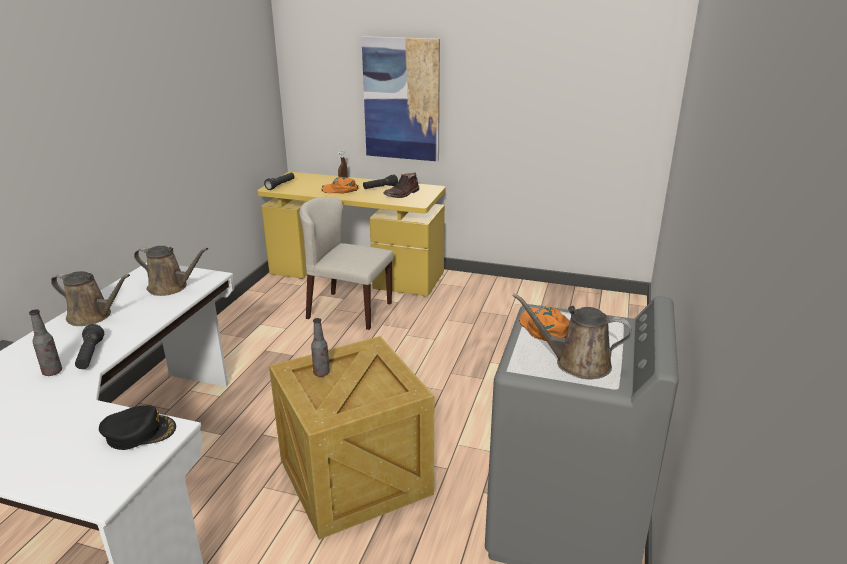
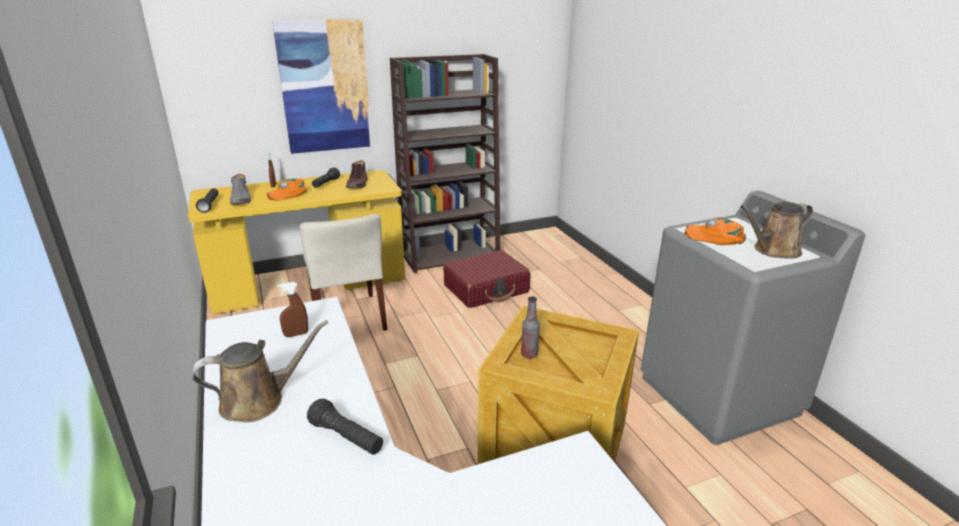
camera: 40 degrees left, 0 degrees up
(52, 372) = (336, 478): bottle -> none
(139, 432) = (559, 471): black cap -> none
(171, 287) = (296, 334): brown watering can -> brown spray bottle
(305, 186) = (241, 199): none -> grey boot
(349, 310) = (348, 317): beige chair -> beige chair turned 90 degrees counterclockwise
(485, 330) = (486, 289): none -> red suitcase
(497, 289) = (451, 255): none -> brown bookcase

